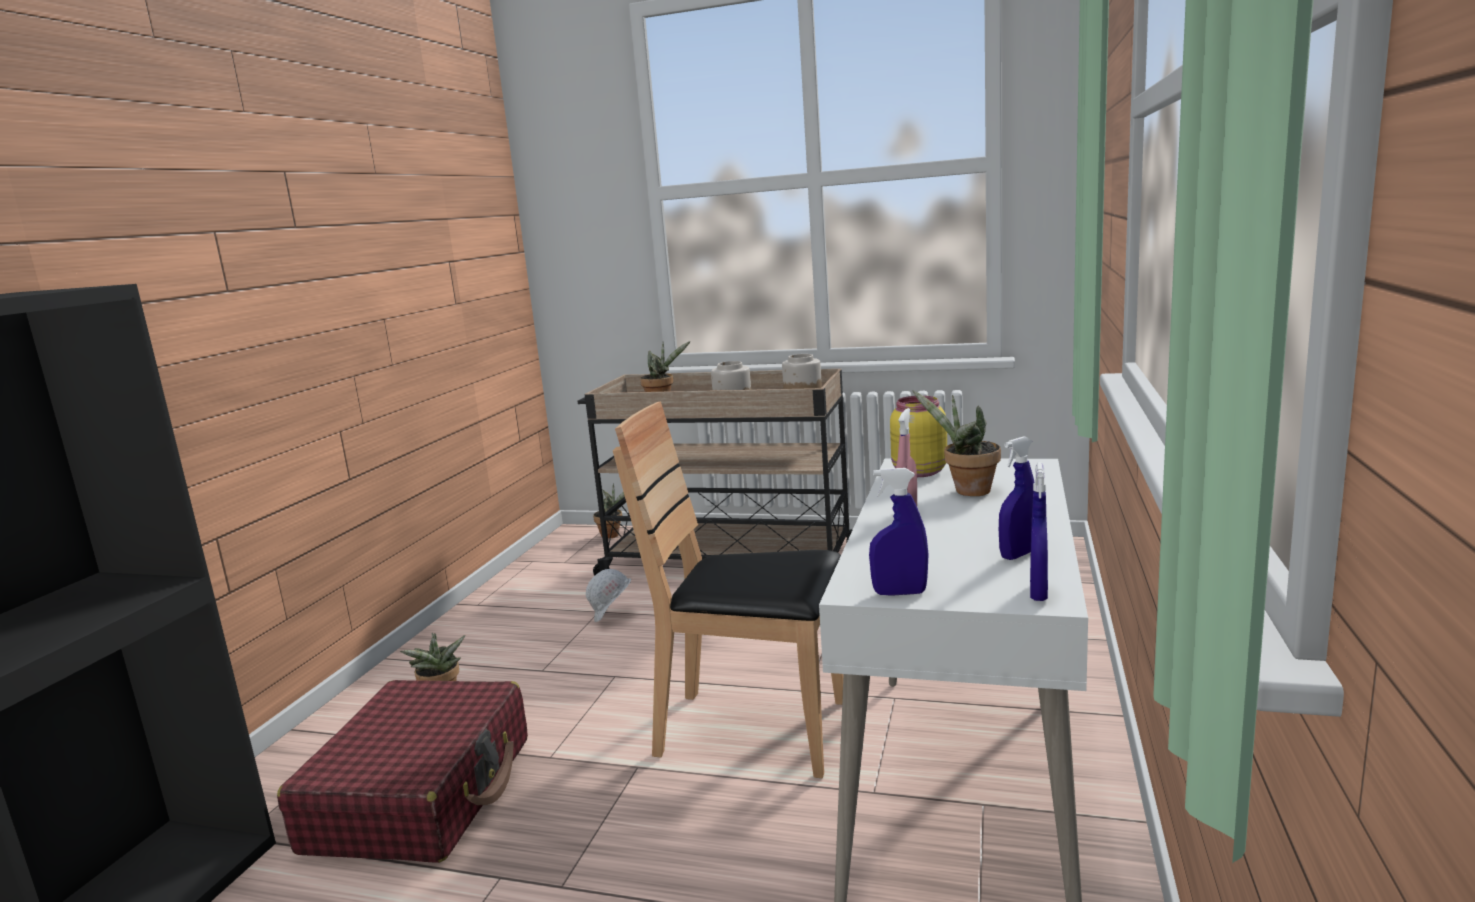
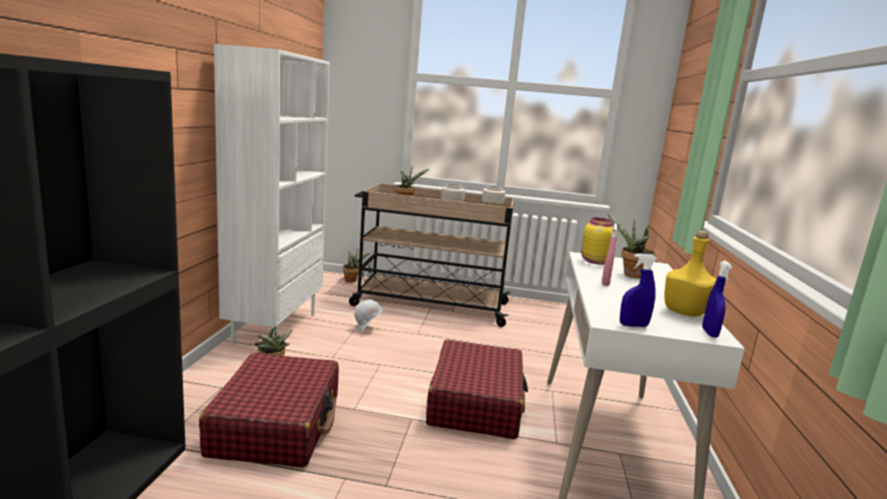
camera: 10 degrees left, 0 degrees up
(467, 629) = (274, 327): none -> white bookcase
(754, 731) = (476, 403): brown chair -> red suitcase
(1018, 554) = (684, 312): blue spray bottle -> yellow bottle

